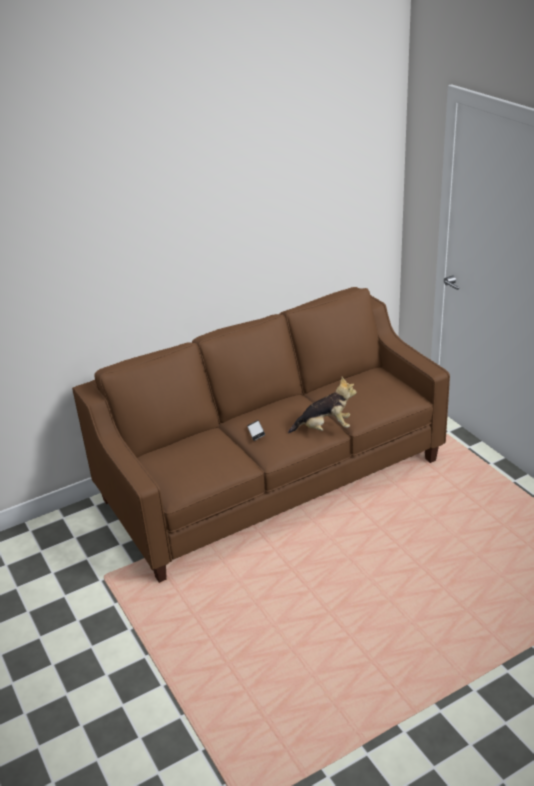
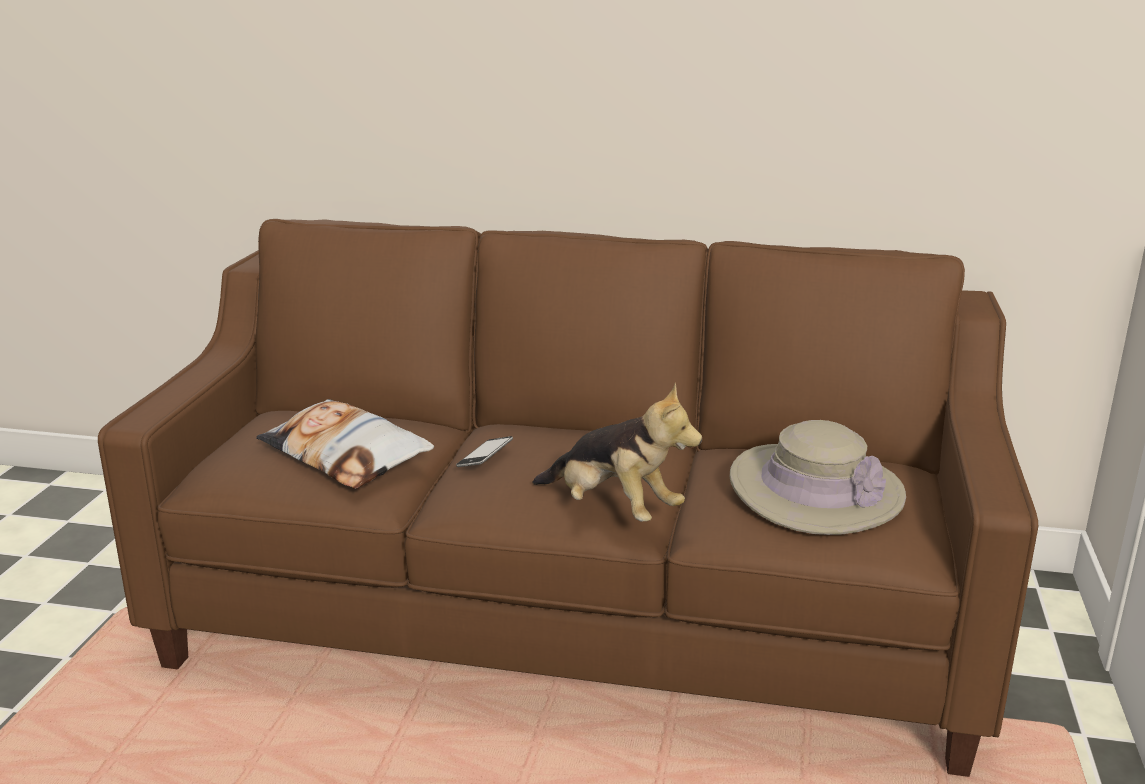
camera: 40 degrees right, 10 degrees down
(208, 457) = (345, 455): none -> pillow
(368, 391) = (815, 490): none -> beige hat

